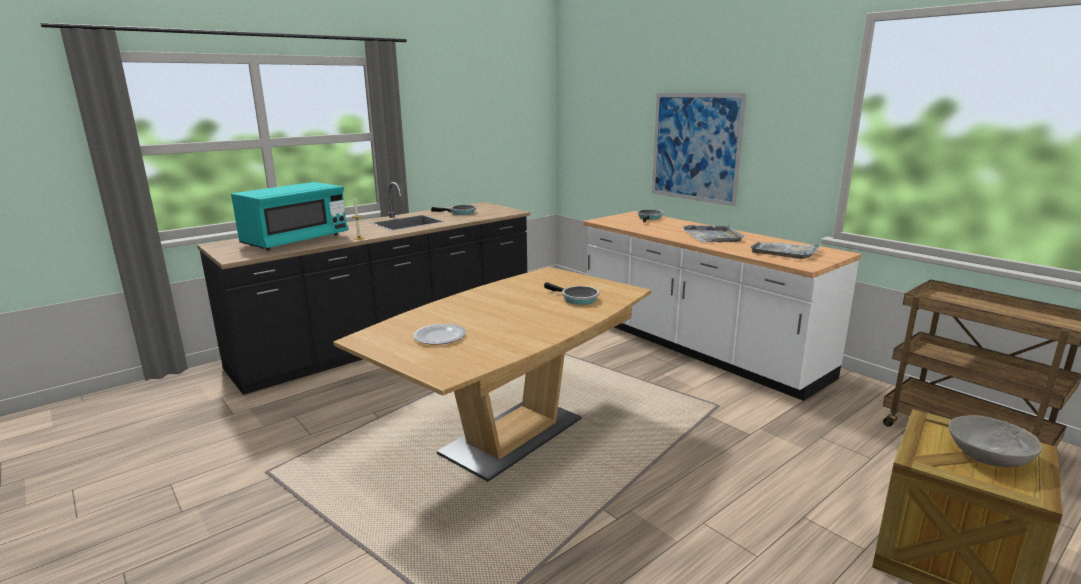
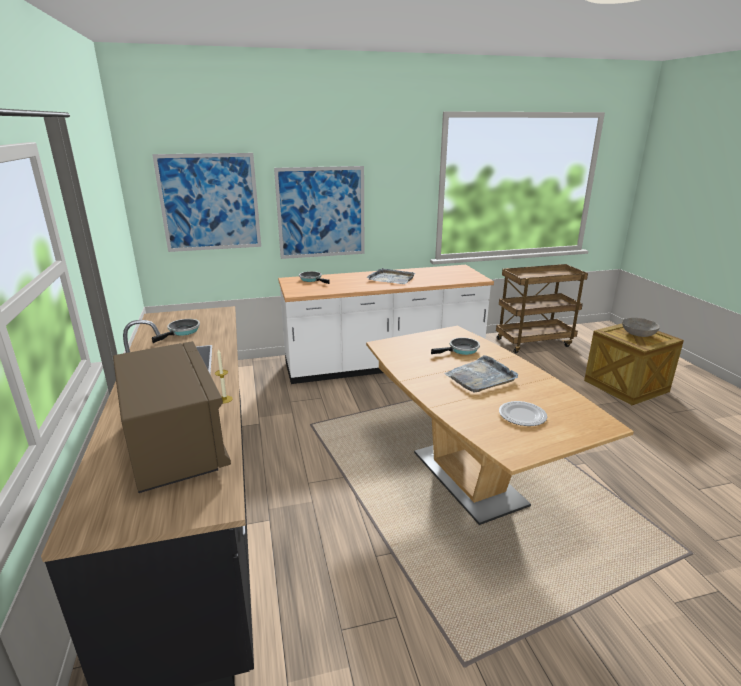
camera: 65 degrees left, 5 degrees up
(296, 241) = (175, 445): turquoise microwave -> brown microwave
(606, 126) = (210, 202): none -> picture
(785, 252) = (447, 275): grey tray -> grey tray (481, 377)

